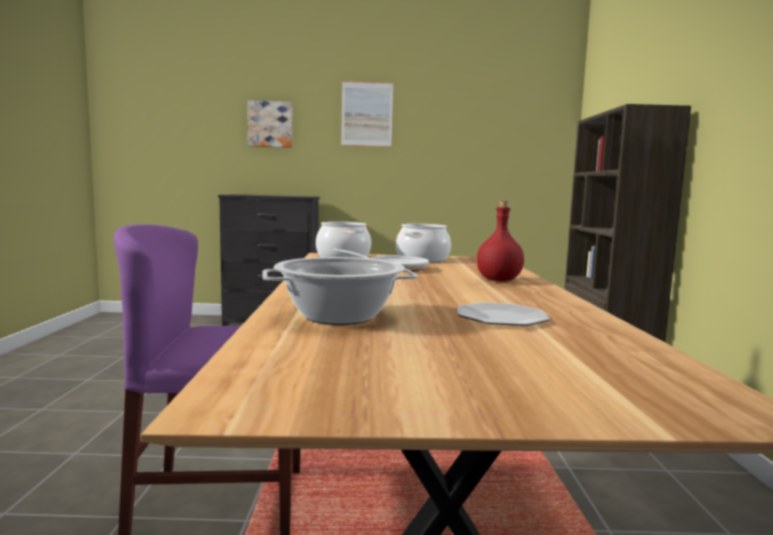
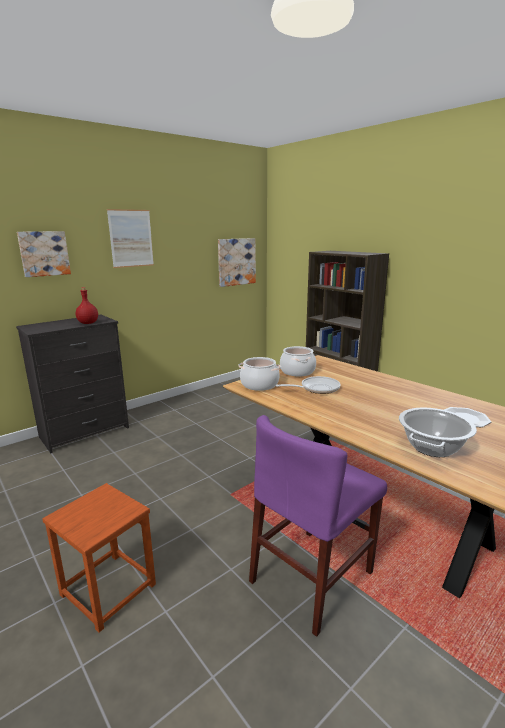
camera: 40 degrees left, 10 degrees up
(77, 419) = (107, 590): none -> brown stool
(499, 280) = (383, 383): red bottle -> red bottle (88, 323)
(519, 154) = (236, 262): none -> picture

